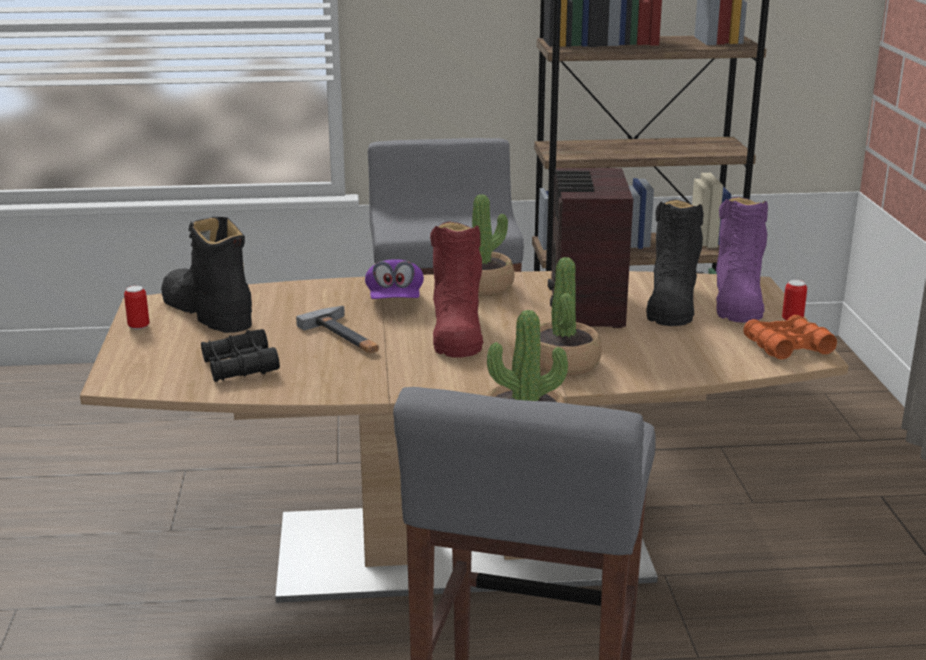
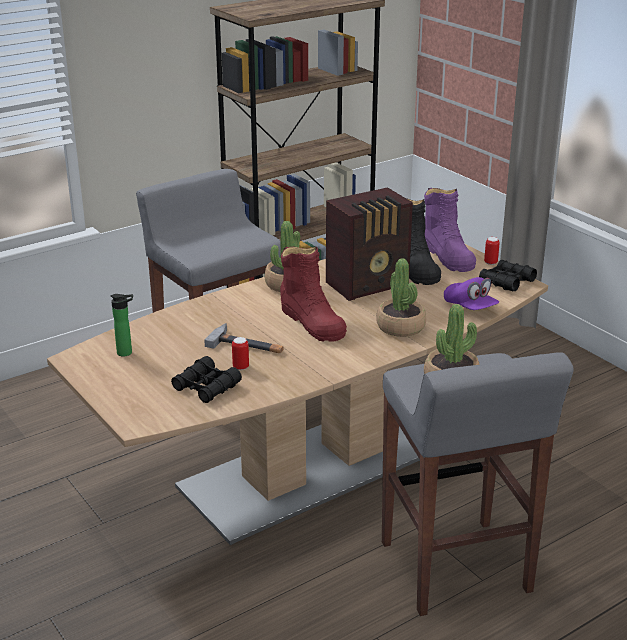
camera: 30 degrees left, 5 degrees up
(138, 326) = (93, 378): can -> can (240, 367)
(207, 312) = (127, 352): black boot -> bottle
(395, 302) = (246, 310): purple cap -> purple cap (470, 307)
(585, 309) = (369, 285): radio -> radio turned 90 degrees counterclockwise
(787, 347) = (506, 281): orange binoculars -> black binoculars

